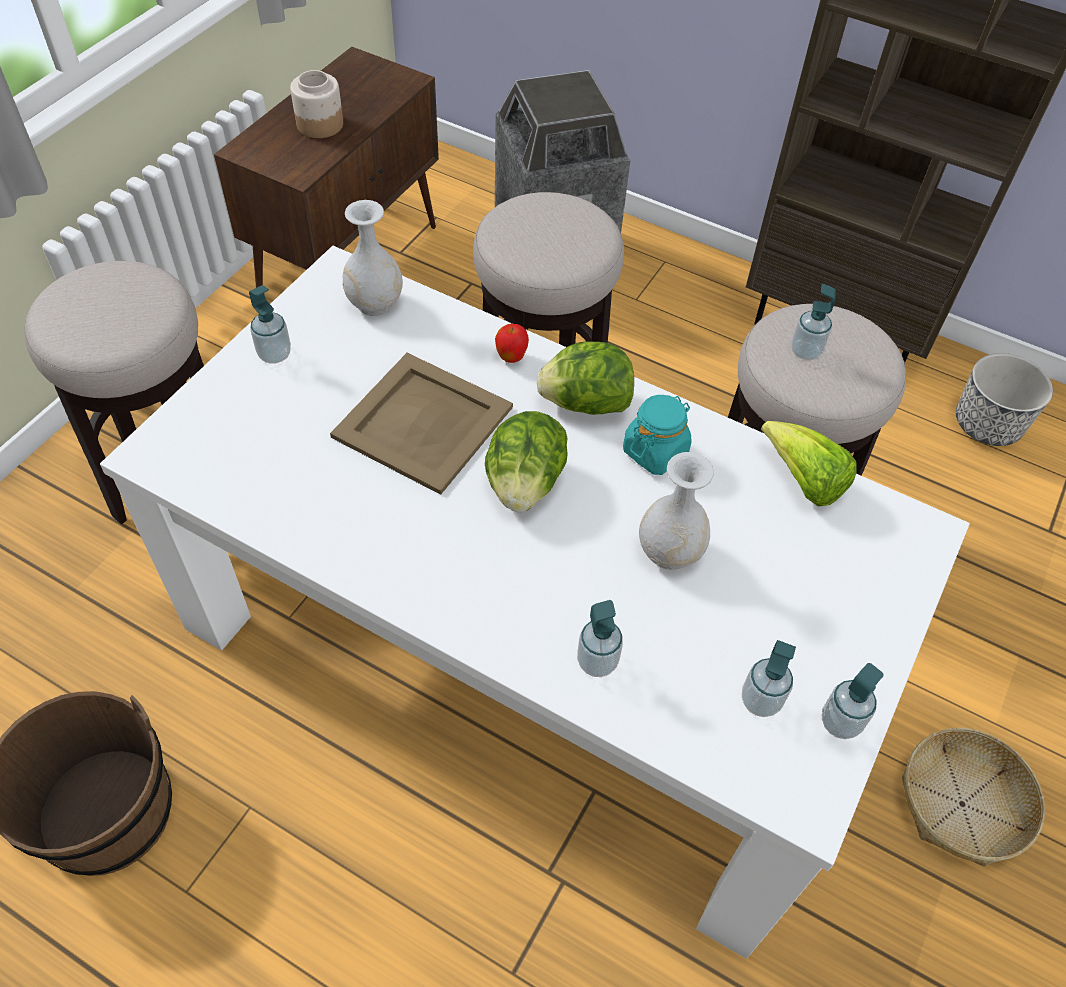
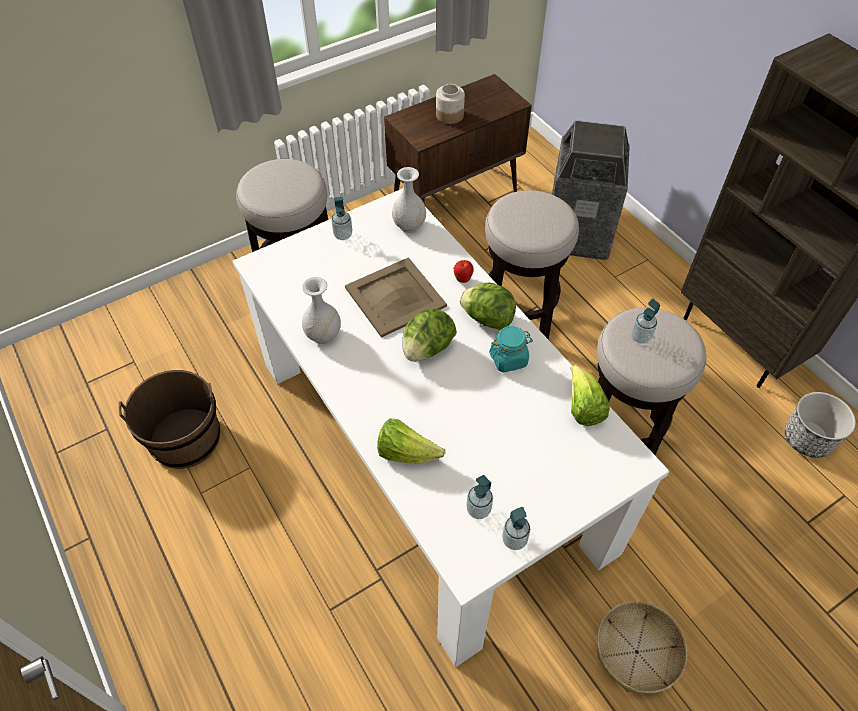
camera: 30 degrees right, 0 degrees up
(597, 662) = (406, 453): soap dispenser -> lettuce
(670, 552) = (481, 414): white vase -> white vase (324, 335)

